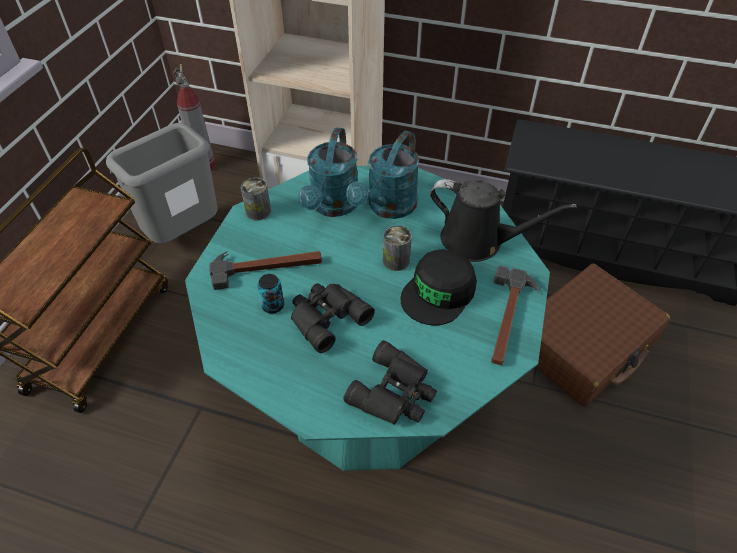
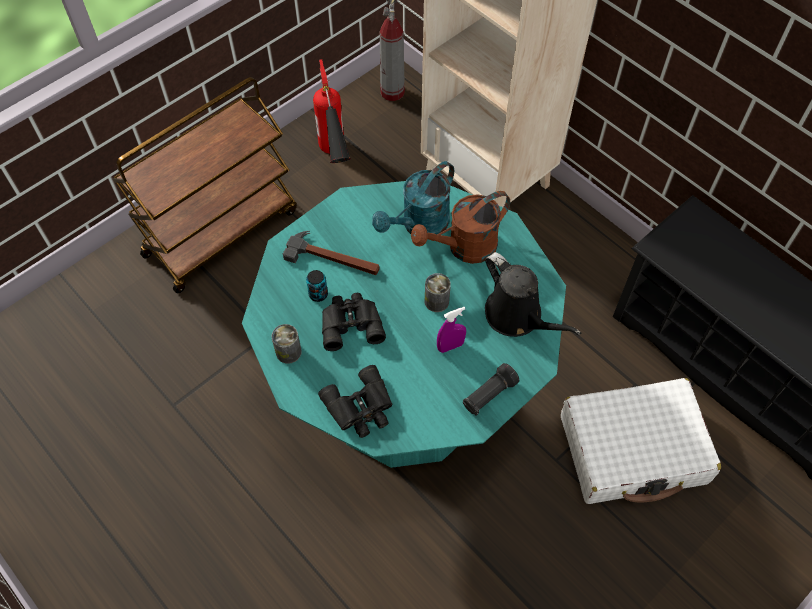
camera: 30 degrees right, 10 degrees up
(184, 234) = (336, 163): grey trash can -> fire extinguisher
(258, 211) = (357, 202): can -> can (288, 352)
(387, 208) = (464, 248): turquoise watering can -> brown watering can
(439, 293) = (450, 346): black cap -> purple spray bottle
(508, 318) = (488, 395): hammer -> black flashlight
(583, 344) = (633, 450): brown suitcase -> white suitcase

